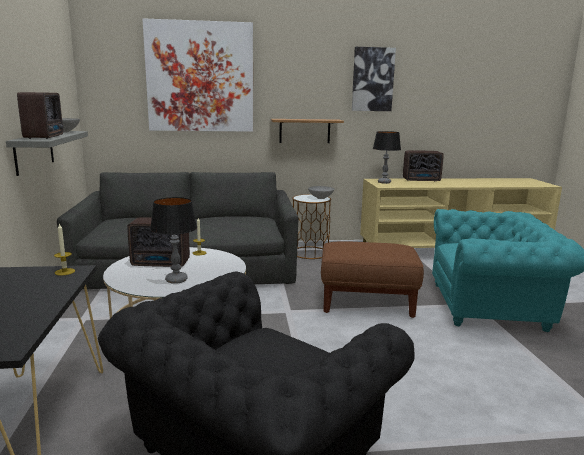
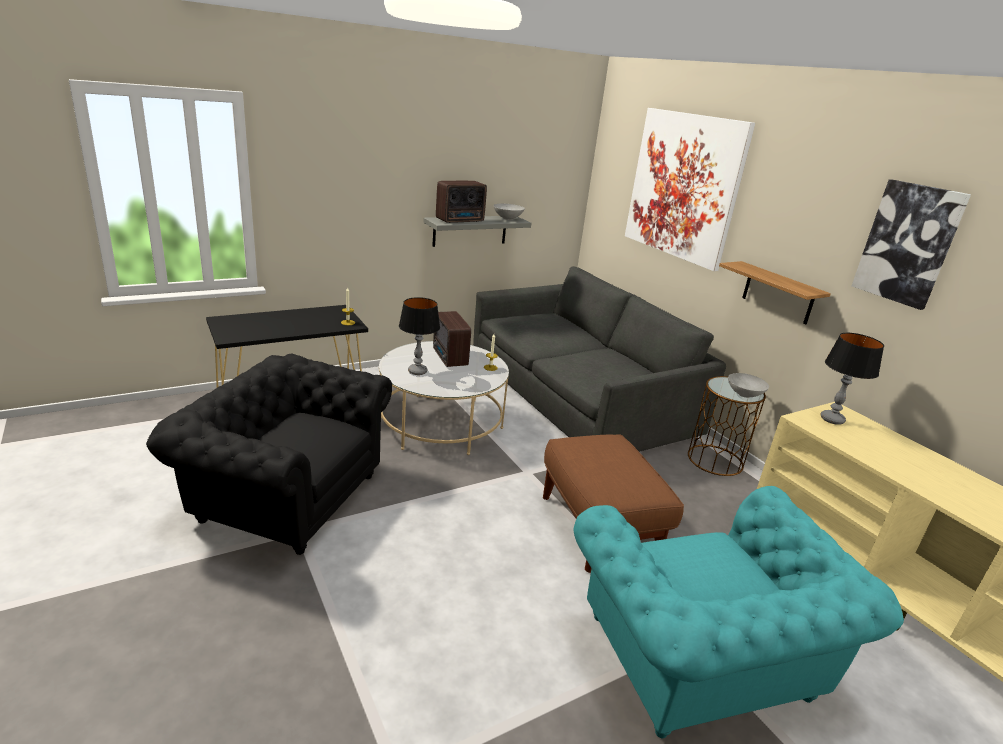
camera: 65 degrees right, 10 degrees up
(422, 180) = (919, 455): radio -> none

